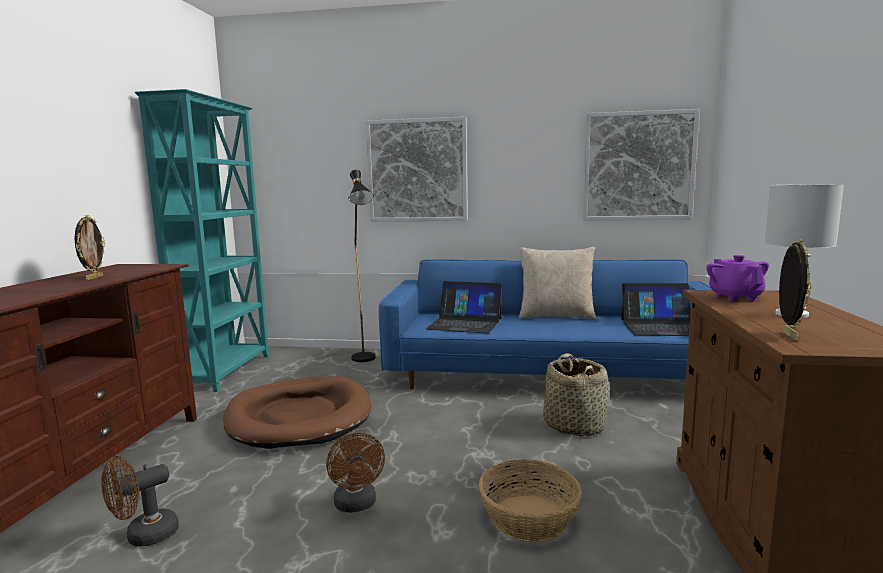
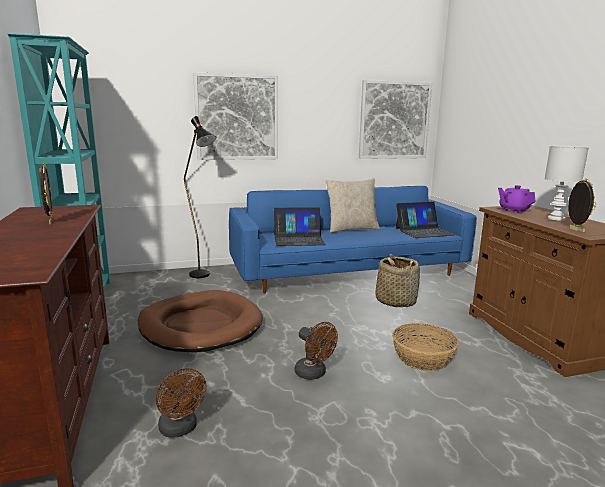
camera: 25 degrees left, 5 degrees up
(144, 536) = (180, 429): brown fan -> brown fan turned 60 degrees counterclockwise

